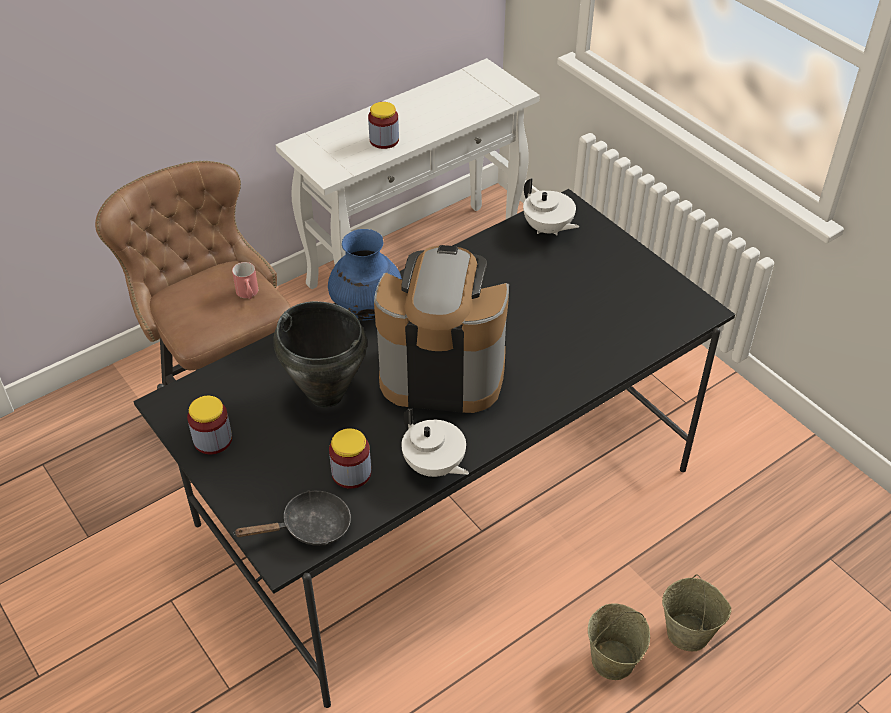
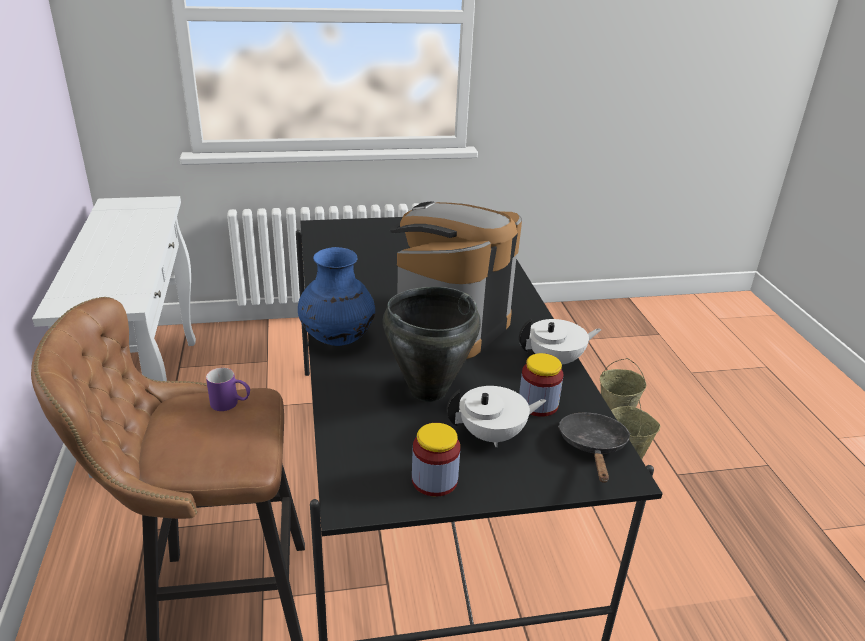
camera: 65 degrees left, 15 degrees down
(248, 295) = (231, 404): red mug -> purple mug
(384, 140) = (125, 265): jar -> none
(547, 229) = (335, 239): white teapot -> white teapot (492, 435)

